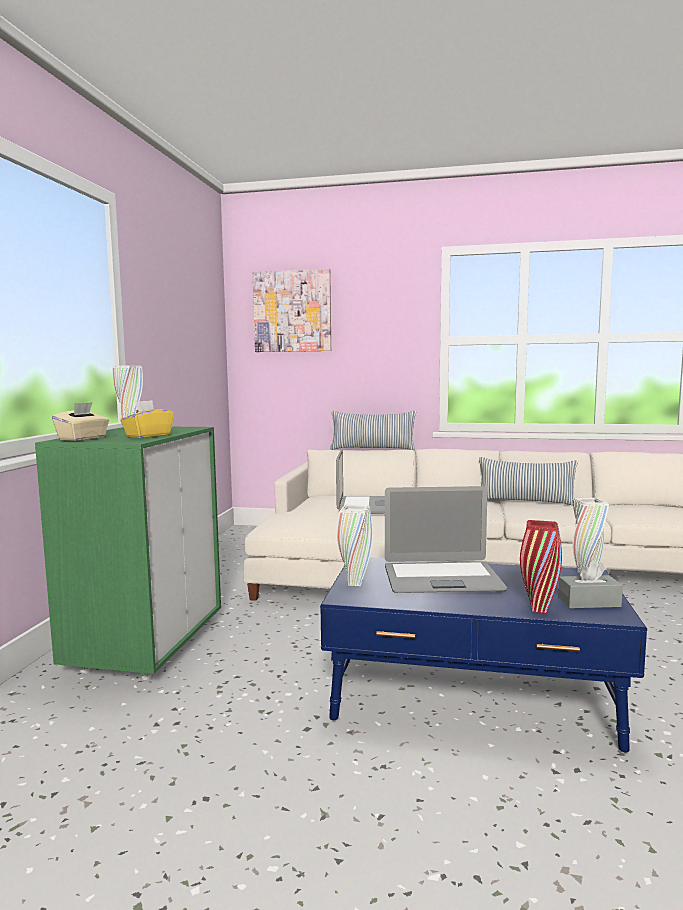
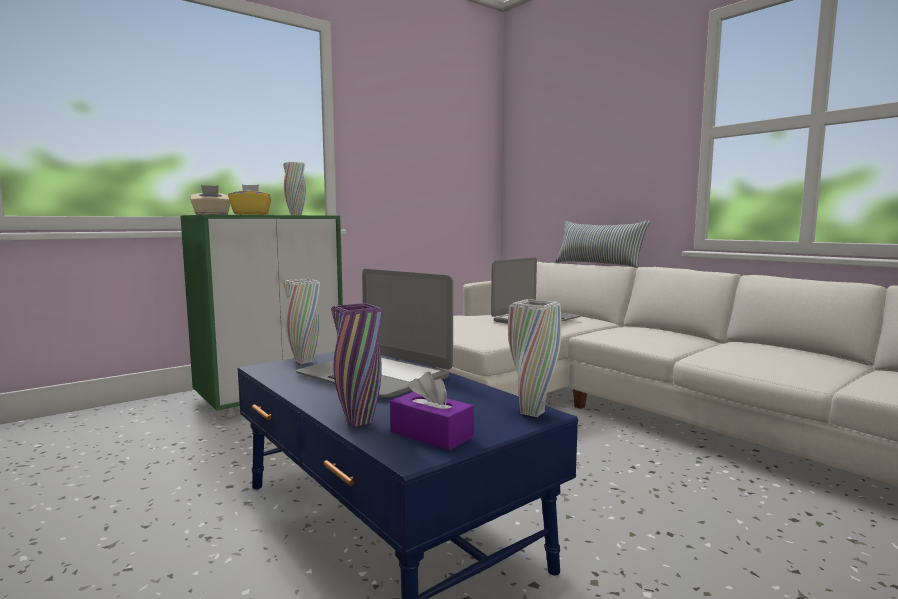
camera: 40 degrees right, 0 degrees up
(292, 311) = (553, 119): picture -> none
(525, 501) = (750, 345): pillow -> none
(538, 609) = (359, 422): red vase -> purple vase
(589, 602) = (431, 434): grey tissue box -> purple tissue box

